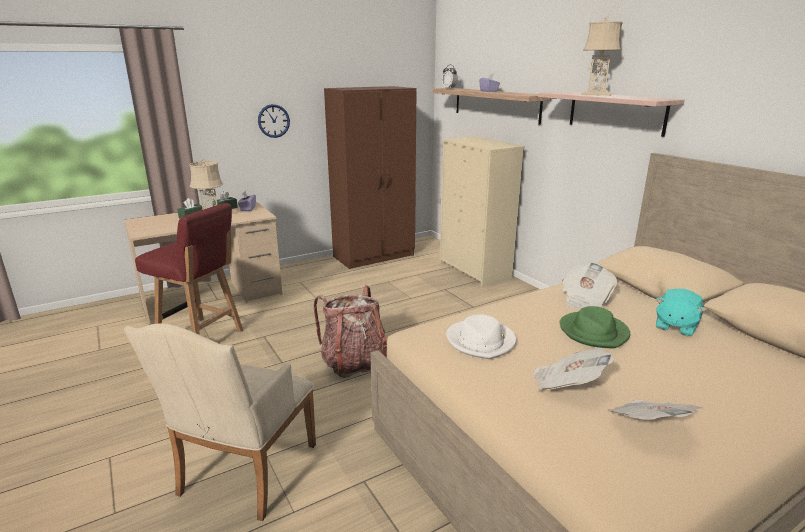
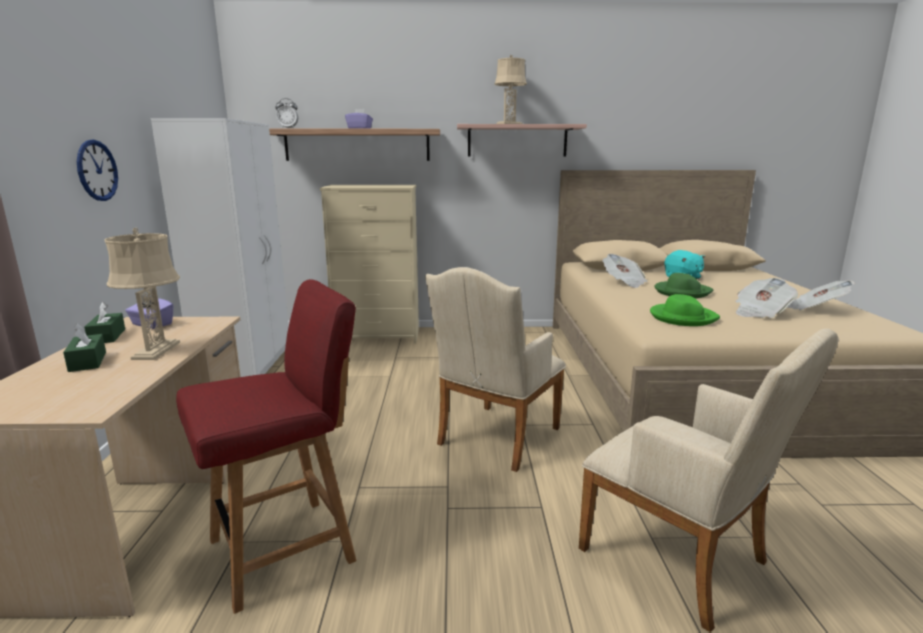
camera: 60 degrees left, 5 degrees down
(354, 362) = (495, 439): backpack -> beige armchair
(375, 256) = (247, 365): brown wardrobe -> white wardrobe
(481, 341) = (682, 317): white hat -> green hat

